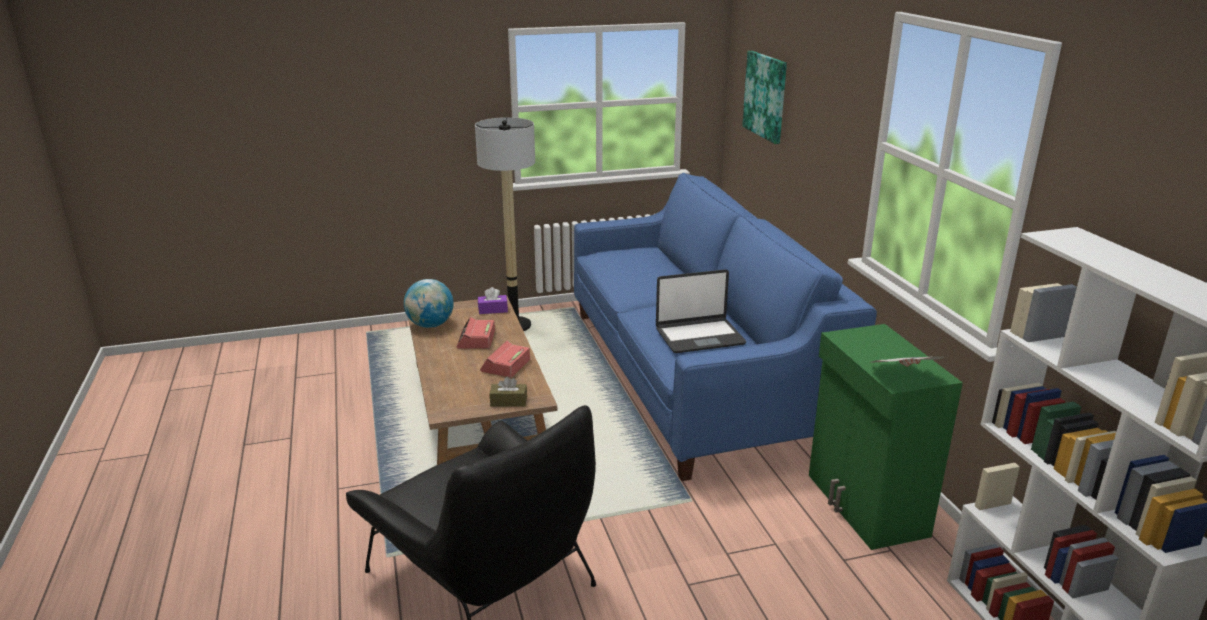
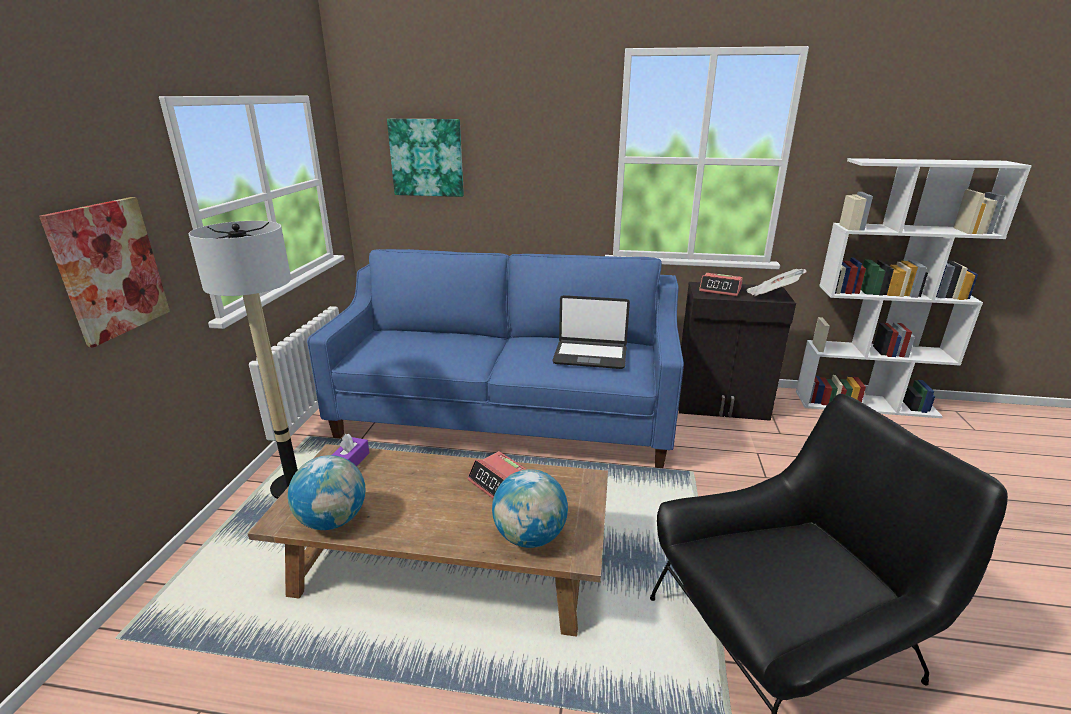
camera: 65 degrees left, 0 degrees up
(435, 130) = (109, 269): none -> picture
(453, 390) = (530, 537): none -> globe
(476, 340) = (416, 491): alarm clock -> alarm clock (720, 290)
(508, 401) = (583, 500): brown tissue box -> none
(699, 336) = (590, 355): laptop -> laptop turned 90 degrees clockwise
(865, 505) = (721, 406): green cabinet -> black cabinet

